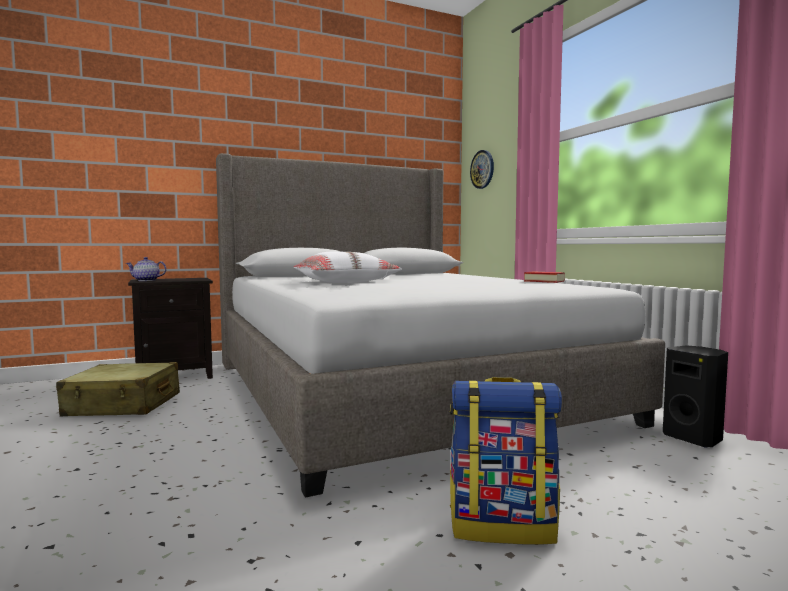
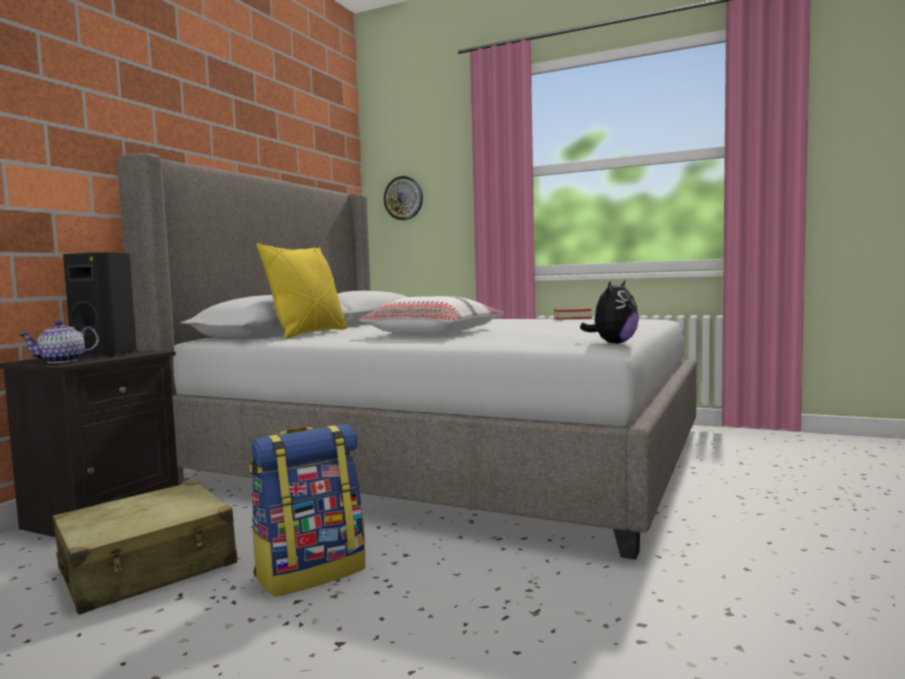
camera: 40 degrees left, 0 degrees up
(303, 277) = (308, 334): none -> yellow pillow
(364, 299) = (613, 343): none -> plush toy
(502, 525) = (779, 522): backpack -> backpack (310, 572)
(694, 438) = (722, 437): black speaker -> black speaker (107, 353)

